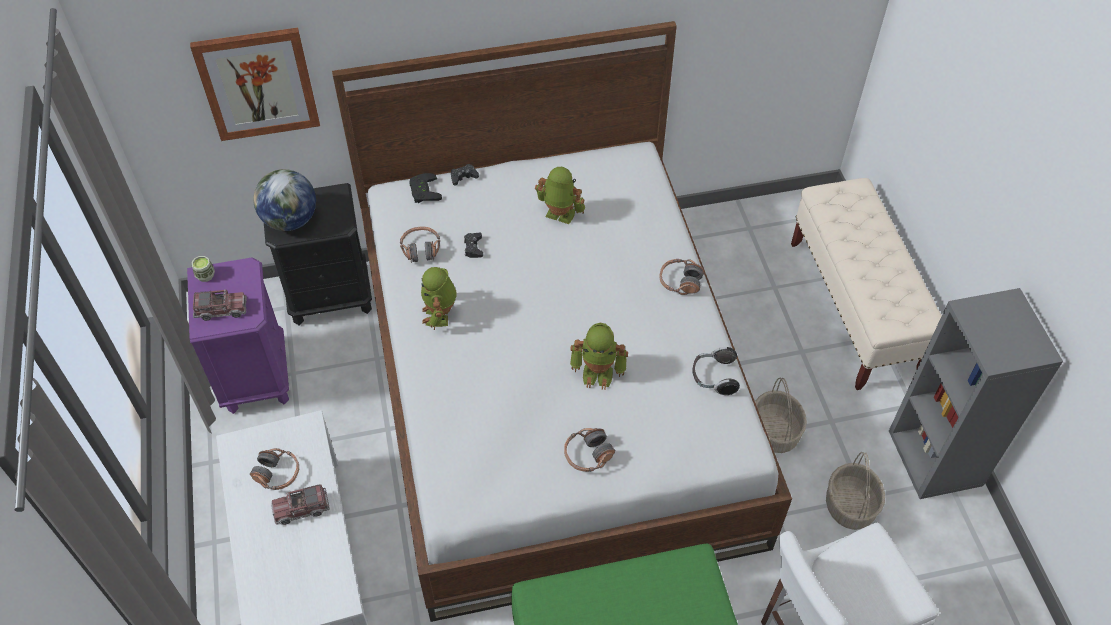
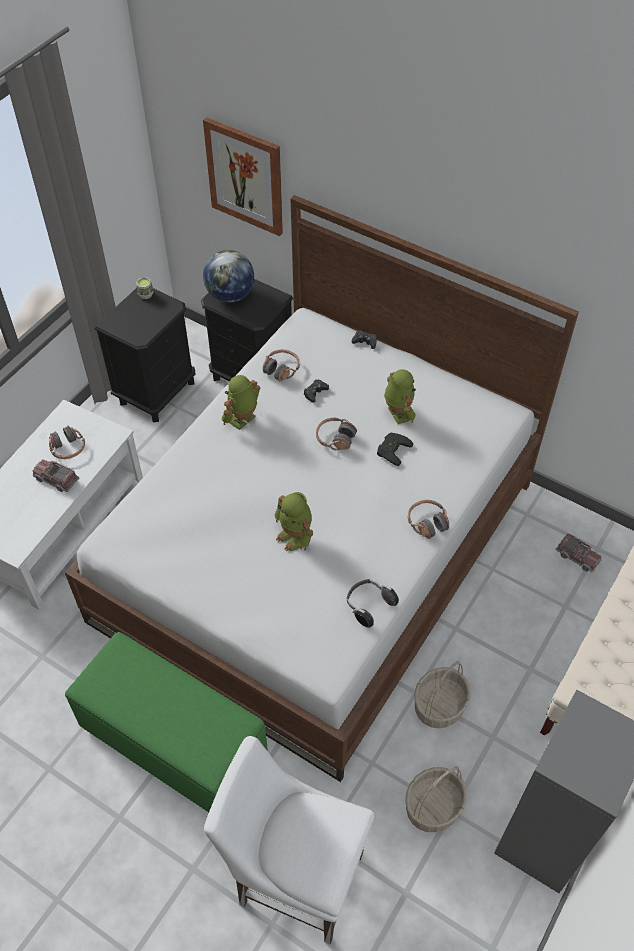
camera: 45 degrees right, 0 degrees up
(221, 309) = (130, 321): toy truck -> toy truck (577, 556)
(255, 375) = (157, 392): purple nightstand -> black nightstand
(422, 191) = (328, 332): black game controller -> black game controller (391, 449)
(588, 455) = (223, 582): headphones -> headphones (335, 438)

